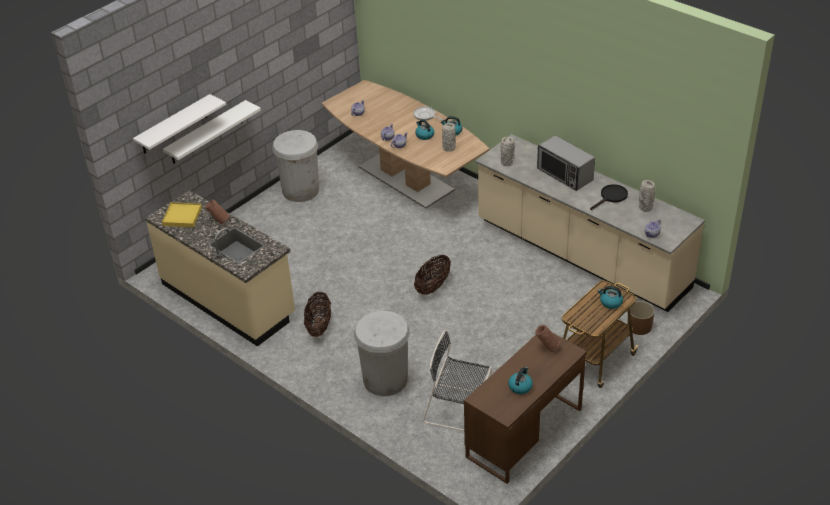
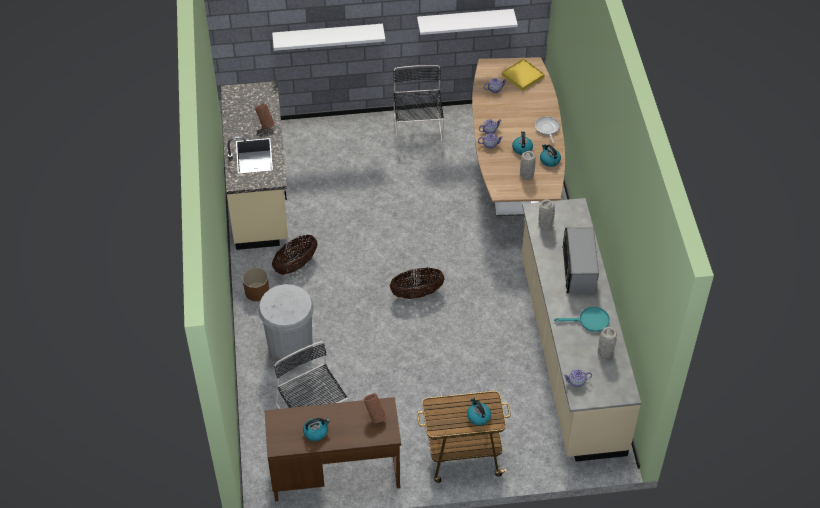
camera: 40 degrees right, 10 degrees up
(174, 125) = (289, 17): white shelf -> white shelf (465, 21)
(182, 216) = (246, 102): yellow tray -> yellow tray (523, 76)
(300, 190) = (418, 130): white trash can -> black chair
(611, 197) = (589, 321): black frying pan -> turquoise frying pan
(639, 326) = (535, 455): brown planter -> brown planter (257, 292)

